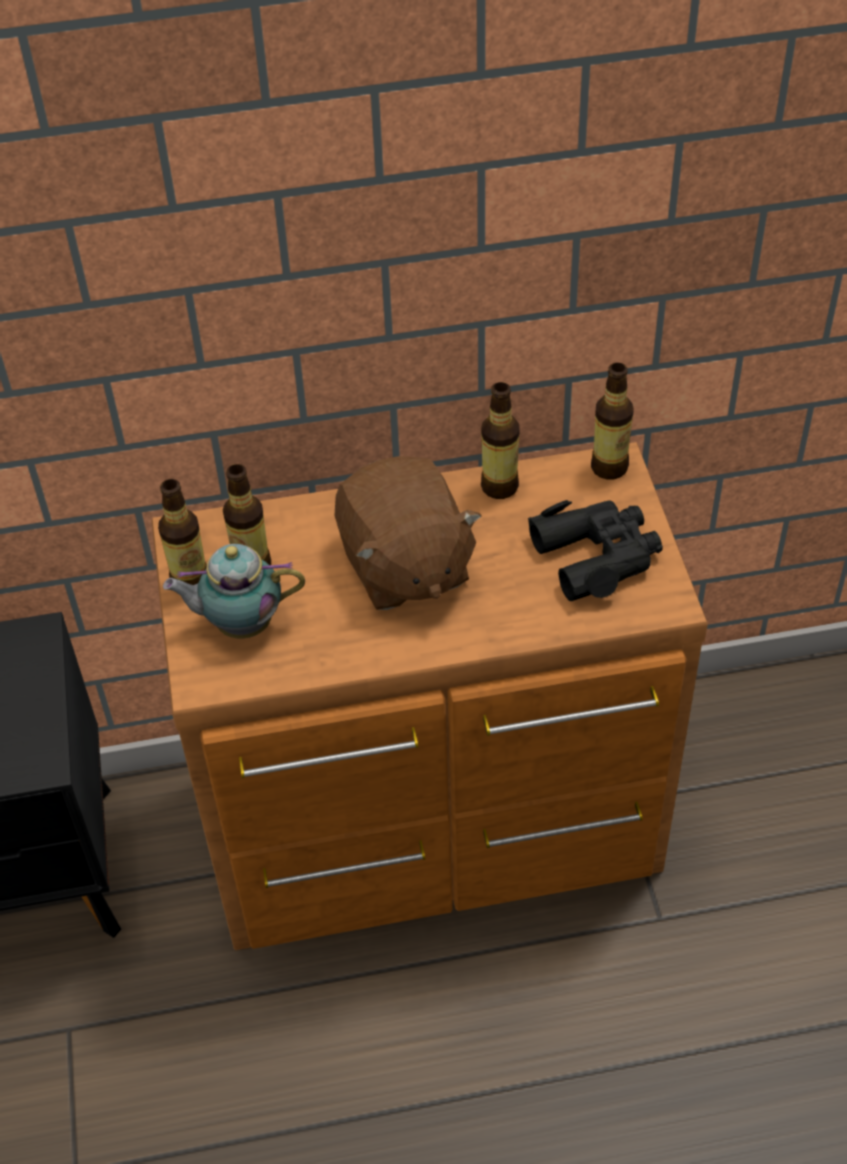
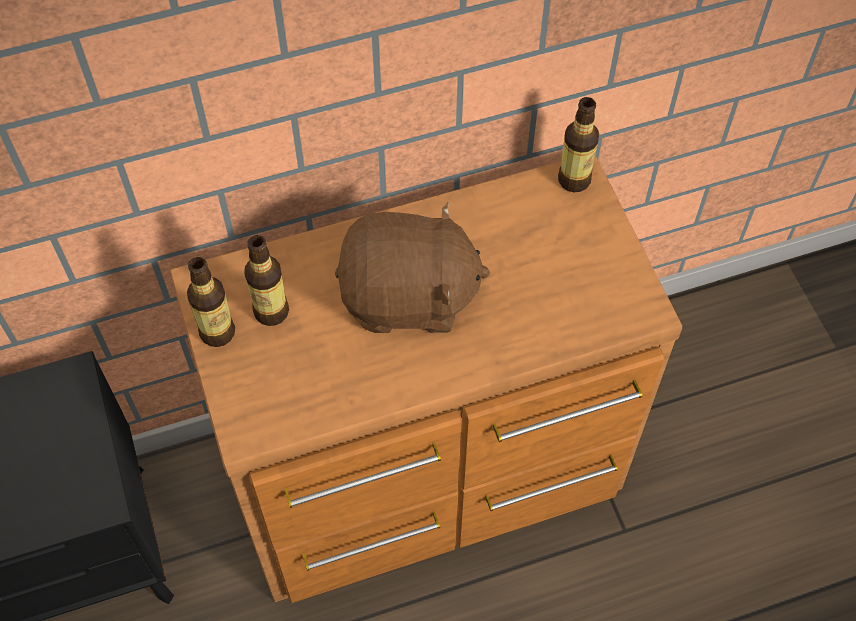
camera: 10 degrees left, 10 degrees up
(240, 624) = (270, 370): teapot -> none
(404, 567) = (408, 297): brown plush toy -> brown plush toy turned 60 degrees counterclockwise
(499, 486) = (480, 208): bottle -> none
(597, 556) = (577, 269): black binoculars -> none

